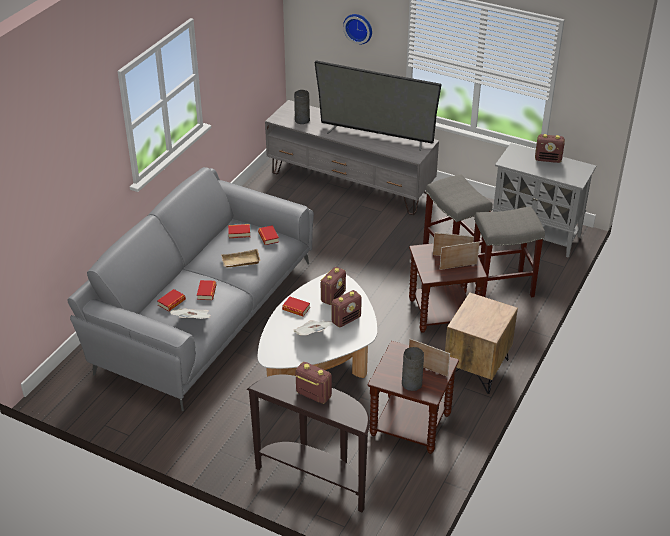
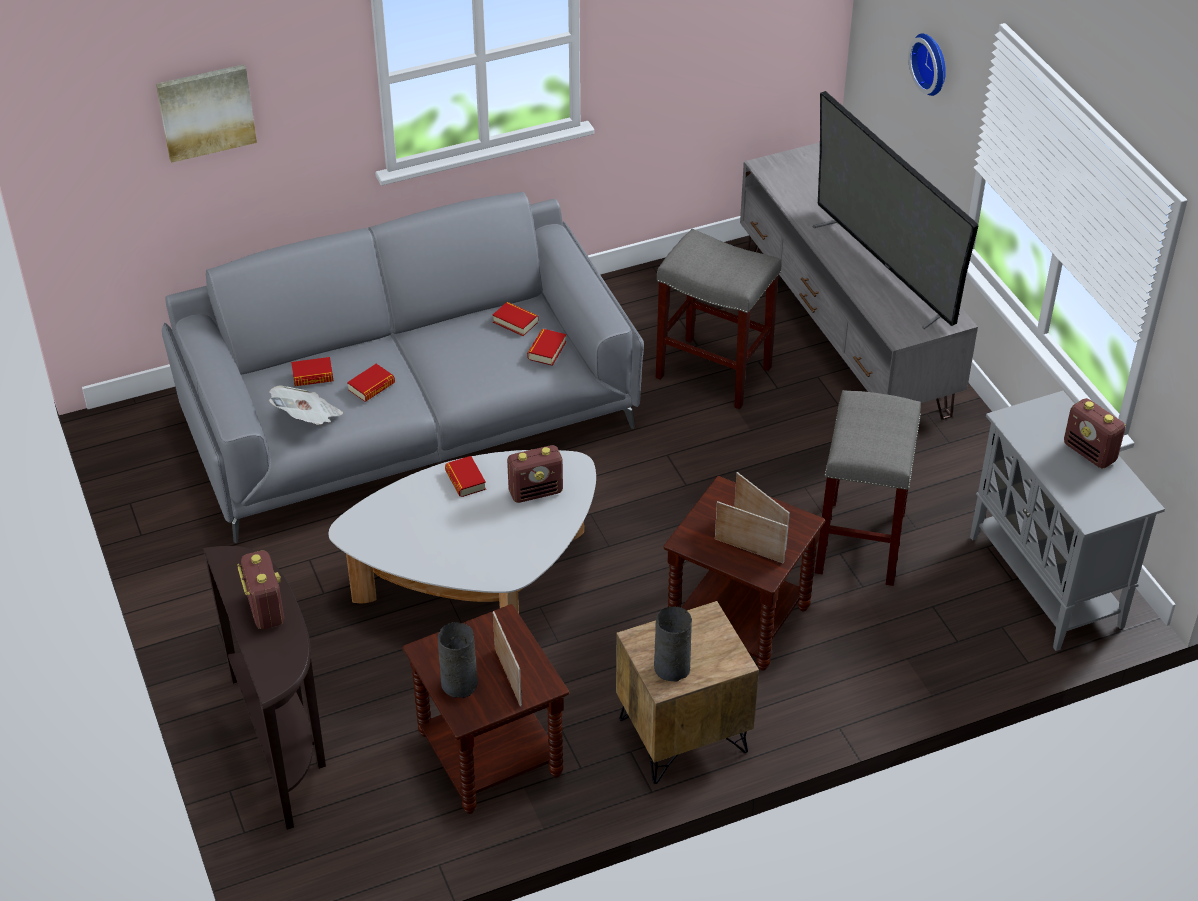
camera: 40 degrees right, 5 degrees up
(60, 177) = (206, 111): none -> picture
(240, 262) = (465, 367): beige tray -> none
(301, 120) = (800, 186): grey vase -> grey vase (671, 667)
(312, 335) = (441, 531): newspaper -> none
(346, 319) = (512, 537): radio -> none
(500, 287) = (878, 633): grey stool -> grey stool (712, 372)

